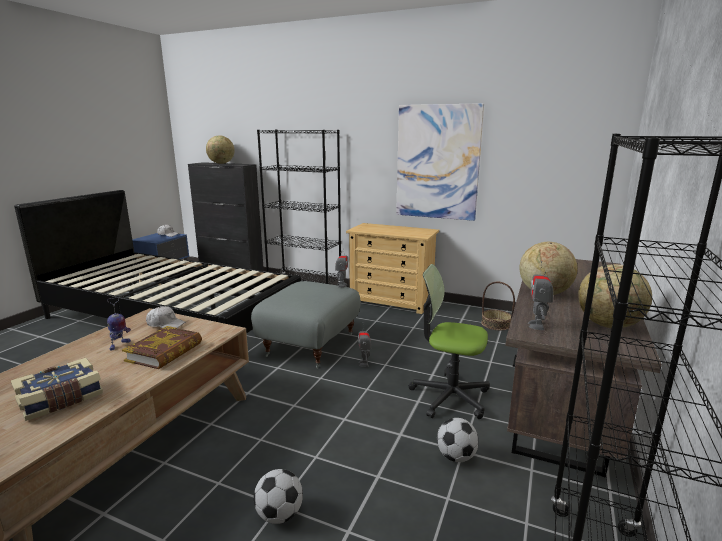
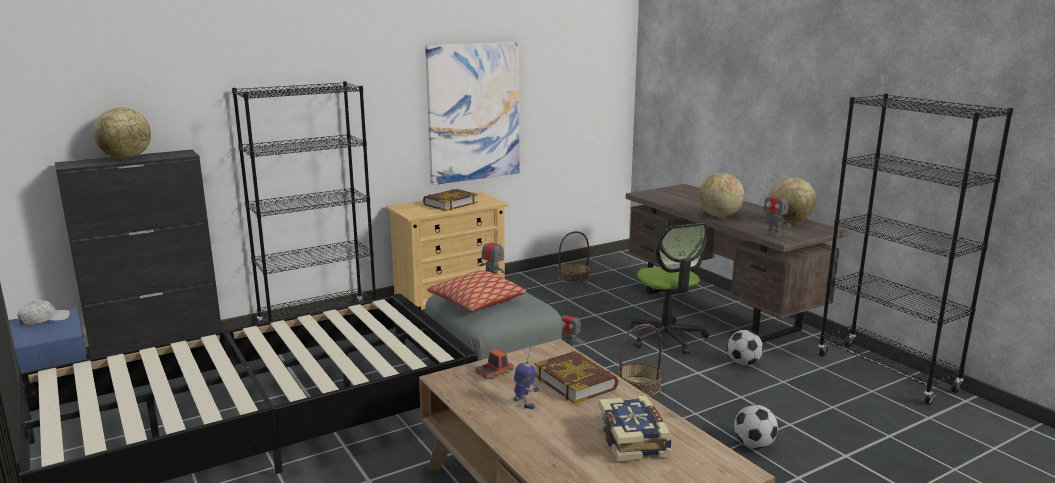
camera: 55 degrees left, 0 degrees up
(166, 324) = (494, 373): white cap -> toy truck
(295, 291) = (476, 301): none -> pillow
(338, 411) = (639, 386): none -> basket
(395, 230) = (450, 204): none -> book
(449, 396) = (666, 338): office chair -> office chair turned 75 degrees counterclockwise

